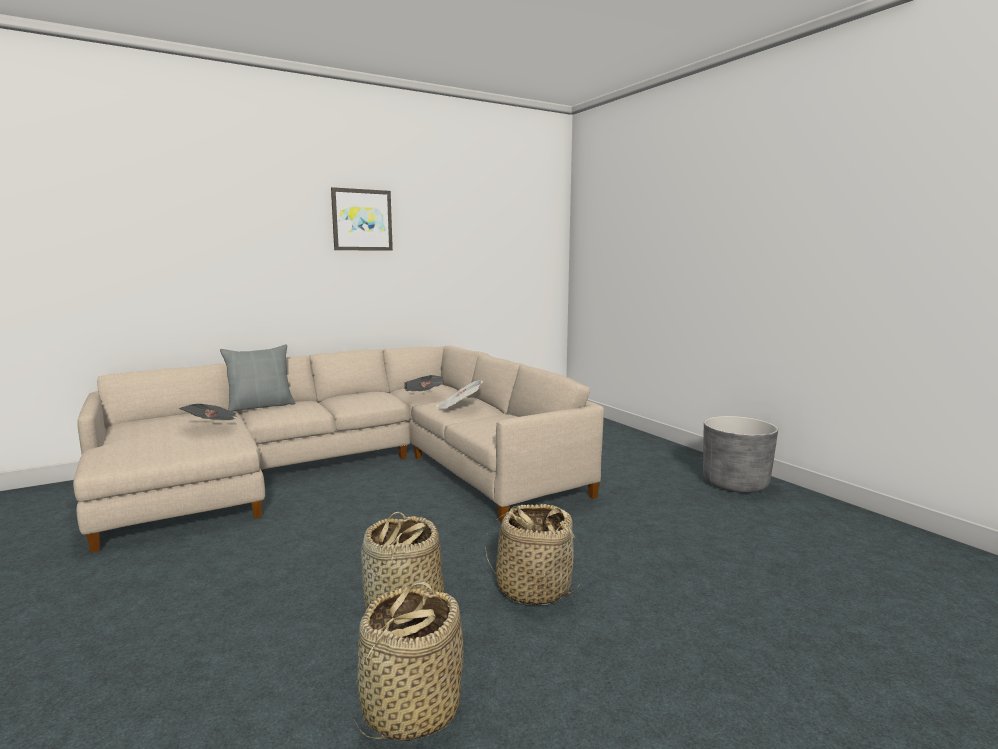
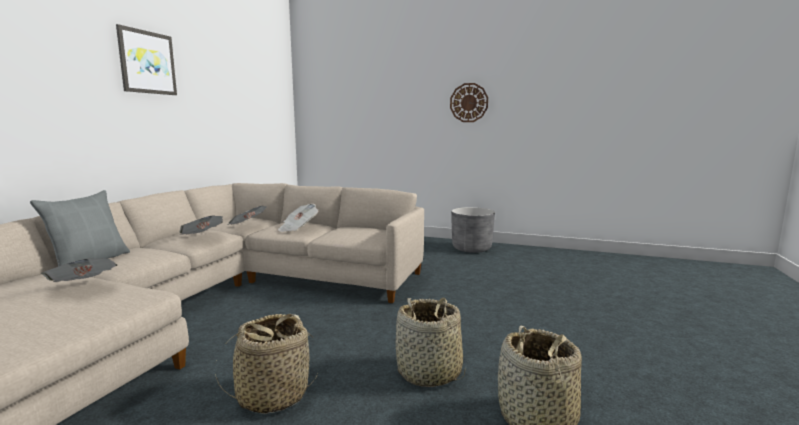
camera: 40 degrees left, 0 degrees up
(365, 400) = (202, 237): none -> newspaper
(533, 588) = (477, 330): basket -> basket (272, 395)
(768, 250) = (469, 102): none -> wall clock

